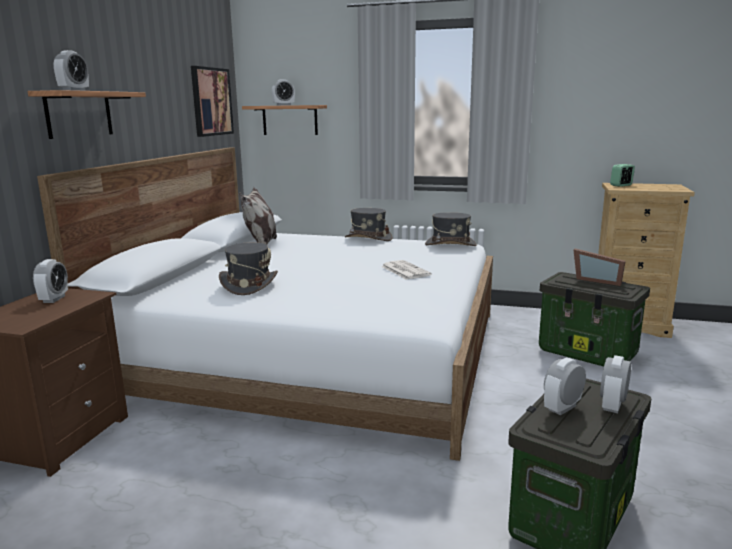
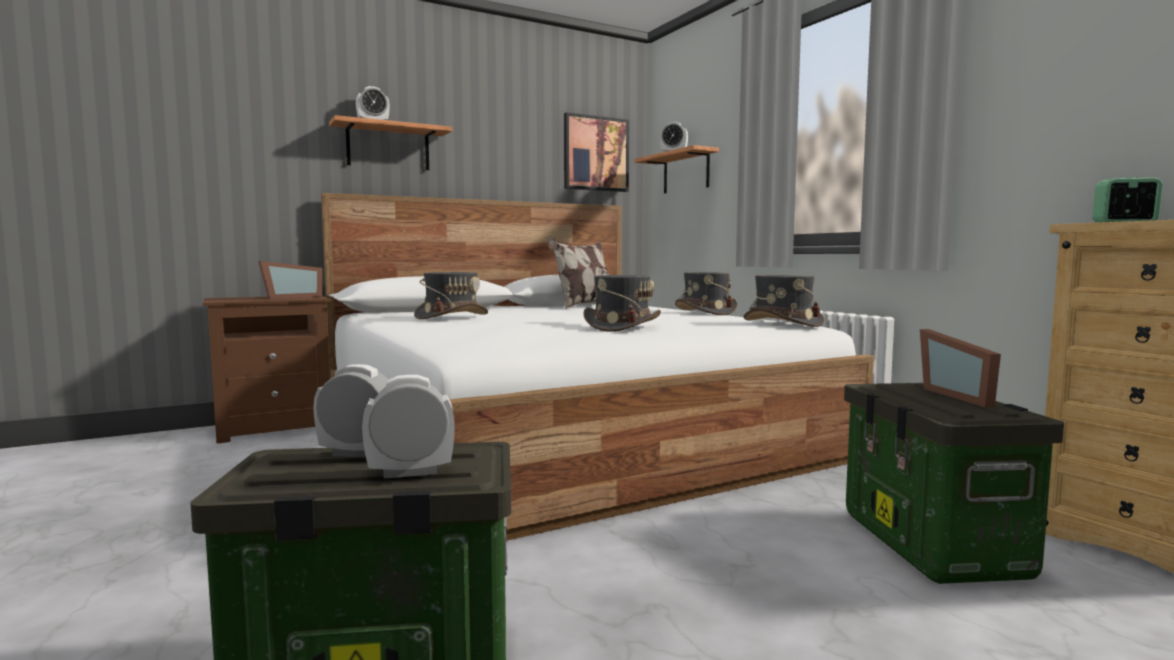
camera: 45 degrees right, 10 degrees down
(54, 299) = (290, 297): alarm clock -> picture frame
(404, 270) = (621, 327): newspaper -> grey hat

